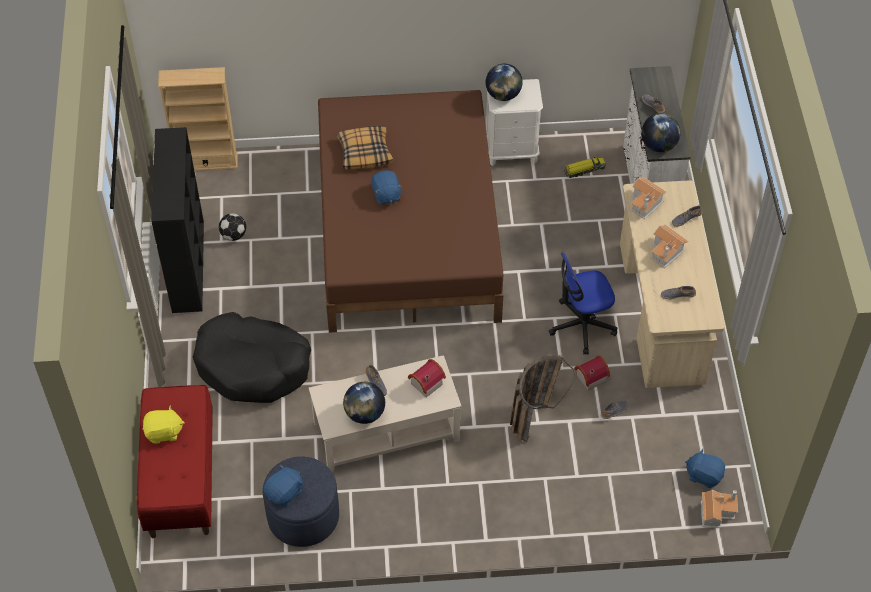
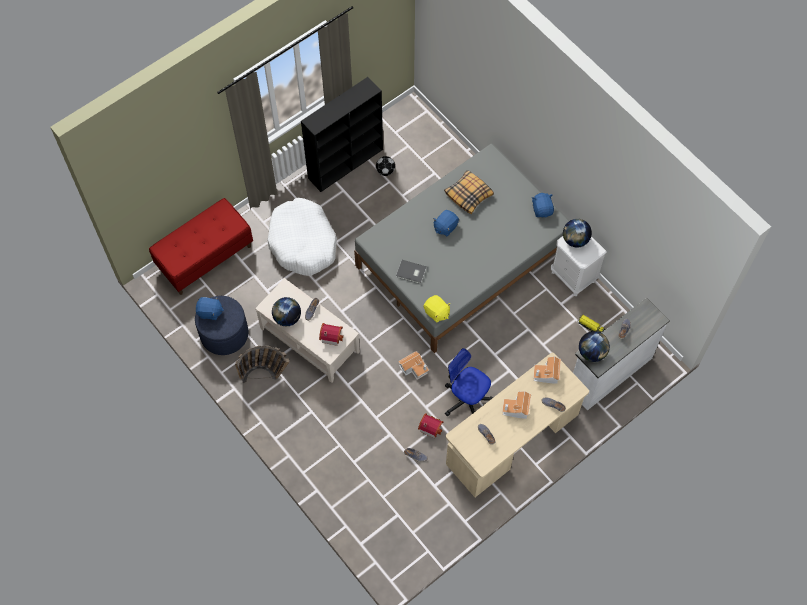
camera: 55 degrees right, 10 degrees up
(164, 432) = (203, 227): yellow plush toy -> yellow plush toy (436, 312)
(206, 162) = (427, 120): beige bookcase -> none
(253, 366) = (303, 243): black dog bed -> white dog bed
(408, 230) = (462, 259): brown bed -> grey bed
(416, 257) = (411, 273): none -> grey book
(534, 413) = (381, 412): basket -> basket (266, 375)
(704, 475) = (407, 534): blue plush toy -> blue plush toy (542, 209)
(716, 512) = (385, 557): toy house -> toy house (414, 368)

